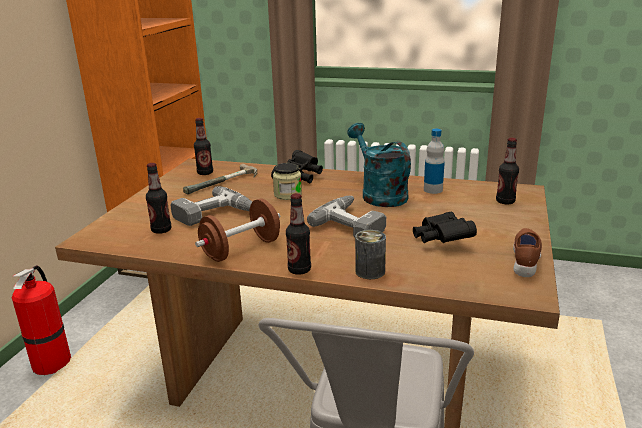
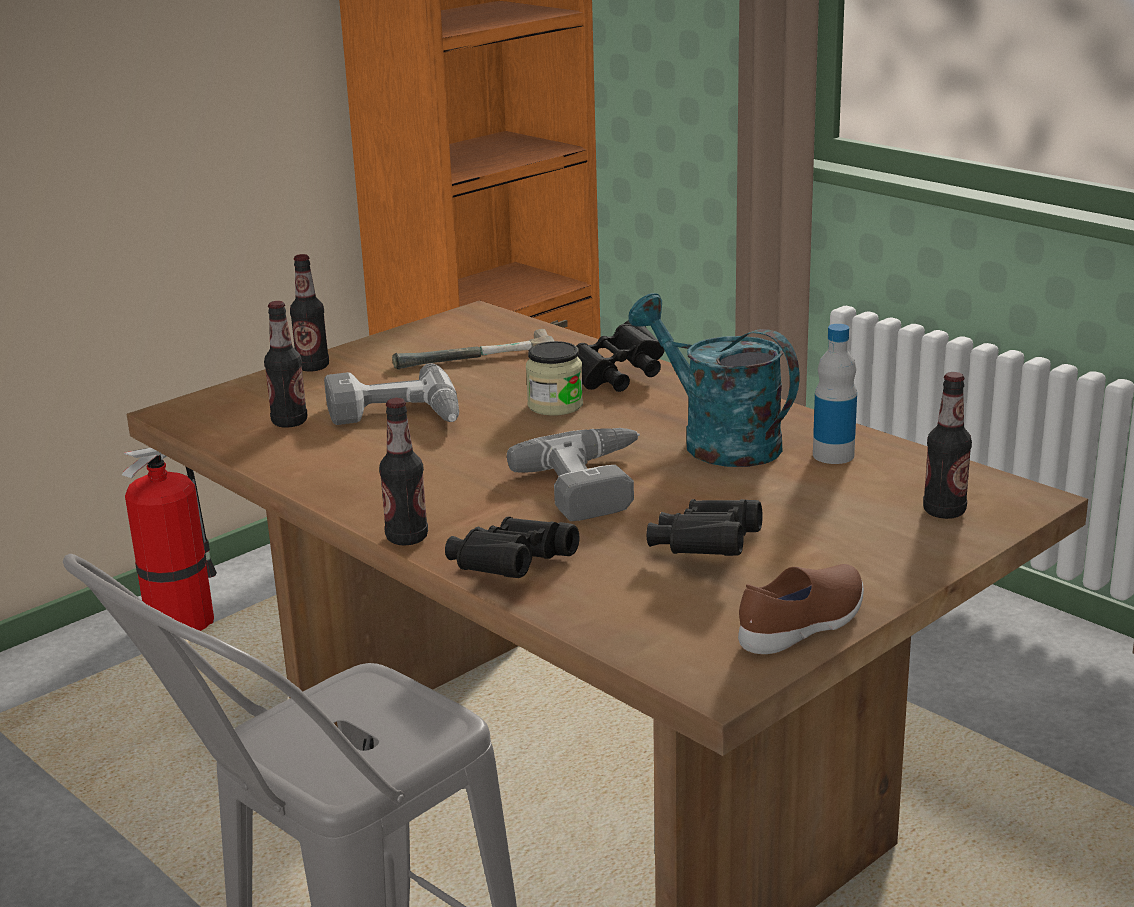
camera: 30 degrees right, 0 degrees up
(205, 173) = (471, 335): bottle -> bottle (313, 367)
(241, 249) = (364, 483): brown dumbbell -> none
(370, 271) = (510, 570): can -> black binoculars
(379, 194) = (717, 441): turquoise watering can -> turquoise watering can turned 45 degrees counterclockwise

